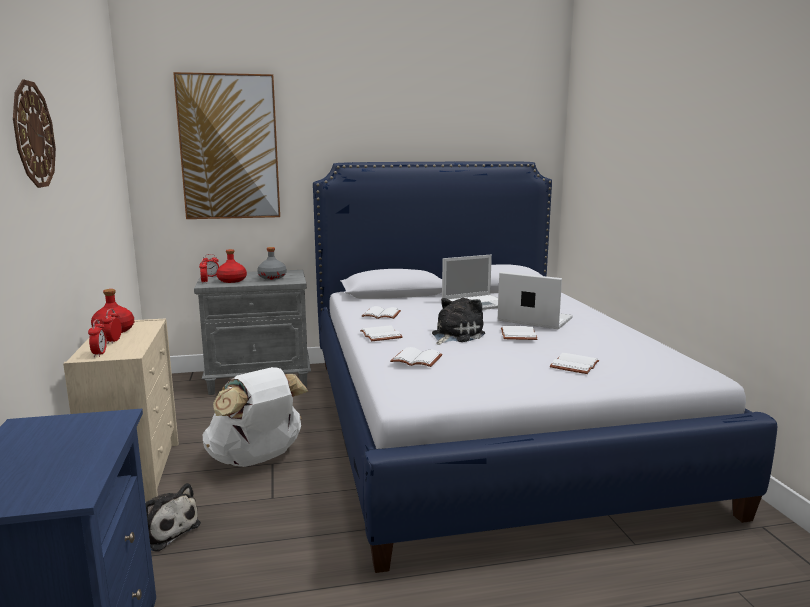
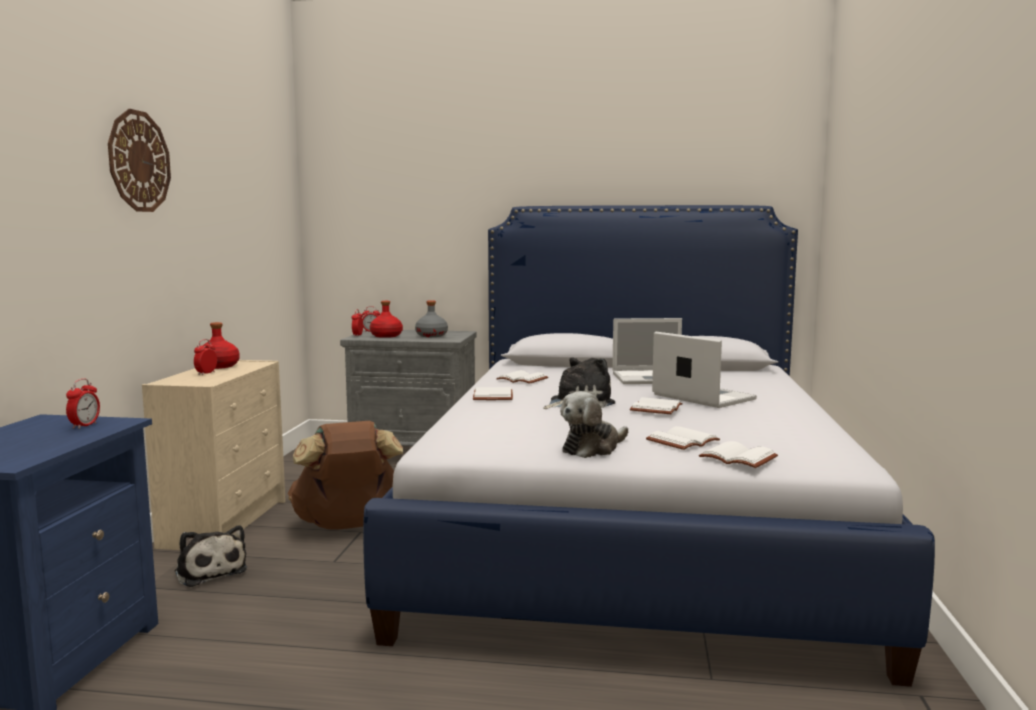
camera: 20 degrees right, 5 degrees down
(99, 354) = (180, 381): alarm clock -> alarm clock (84, 425)
(229, 147) = (402, 190): picture -> none
(257, 459) = (348, 525): white backpack -> brown backpack
(415, 360) = (494, 418): white book -> white book (736, 458)
(522, 381) = (592, 448): none -> plush toy

